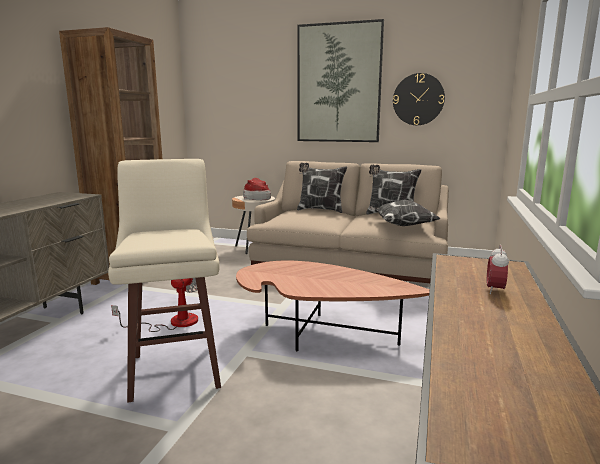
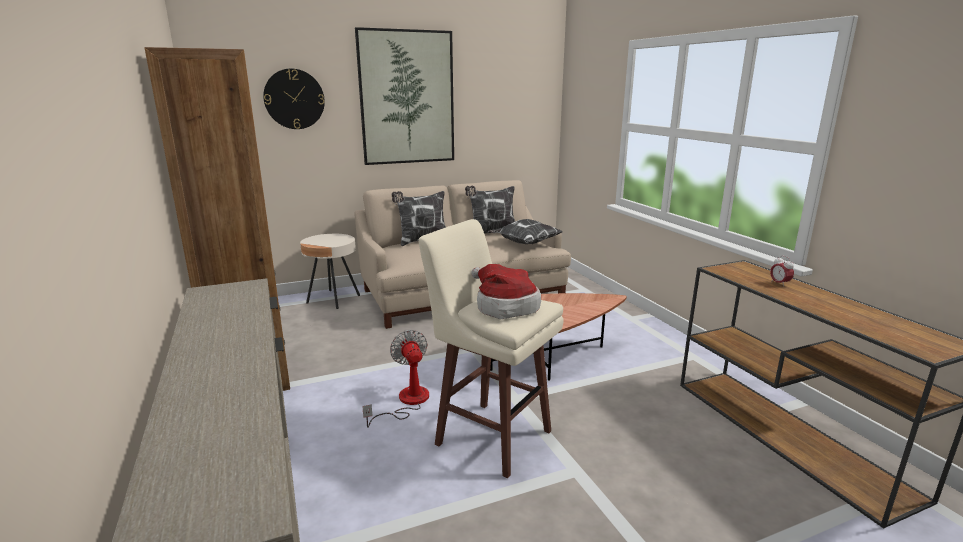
camera: 40 degrees left, 5 degrees up
(257, 198) = (332, 239): hat -> hat (504, 307)
(418, 99) = (487, 115): wall clock -> wall clock (294, 99)

